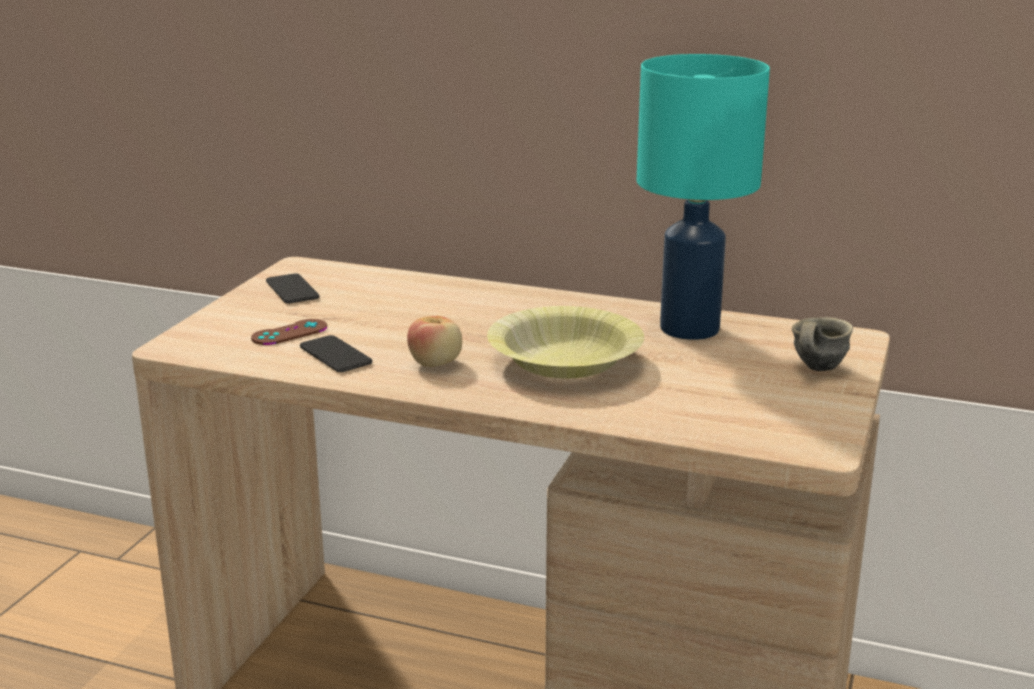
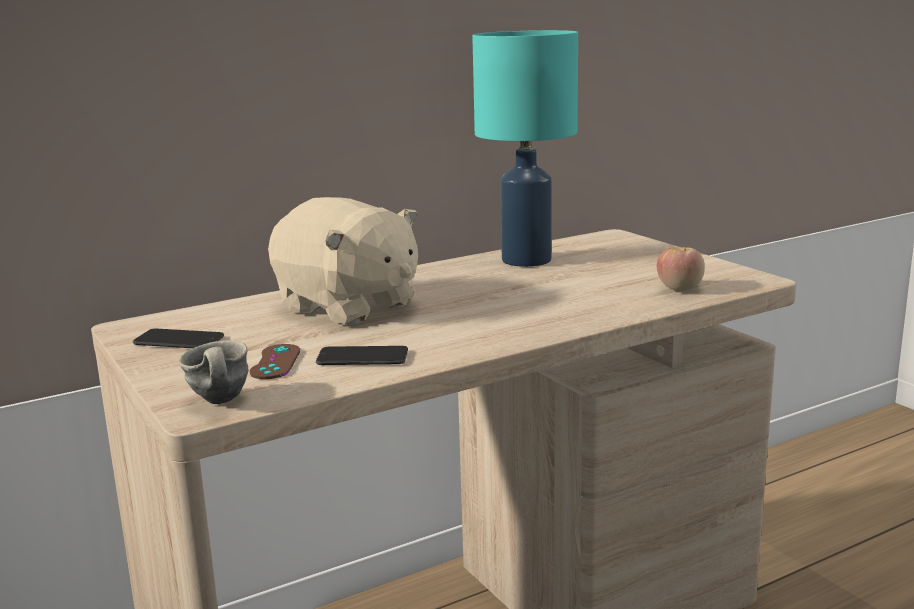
camera: 50 degrees left, 5 degrees down
(436, 363) = (448, 332): apple -> apple (679, 288)
(442, 310) = (348, 307): none -> beige plush toy
(564, 362) = (519, 299): yellow bowl -> none
(813, 368) = (641, 253): grey mug -> grey mug (216, 402)

